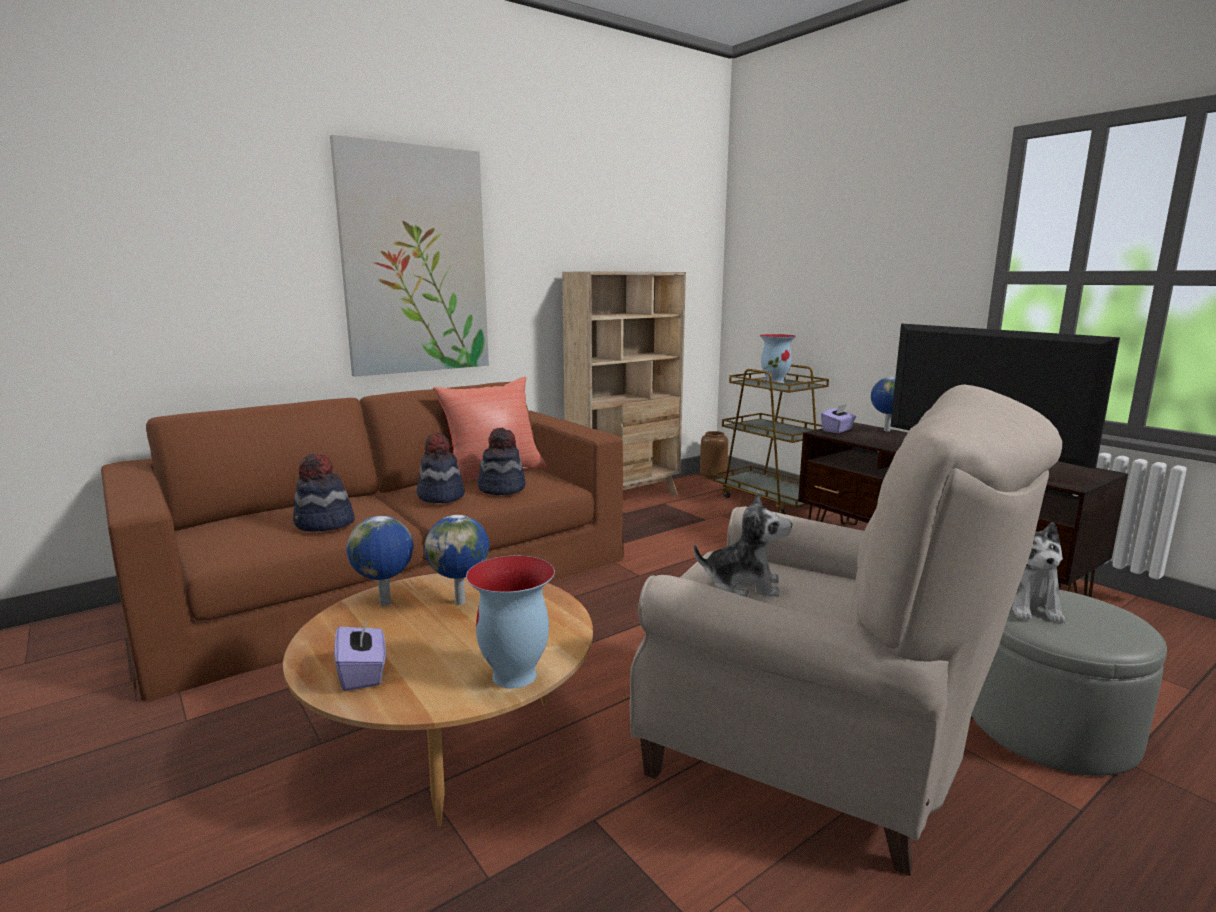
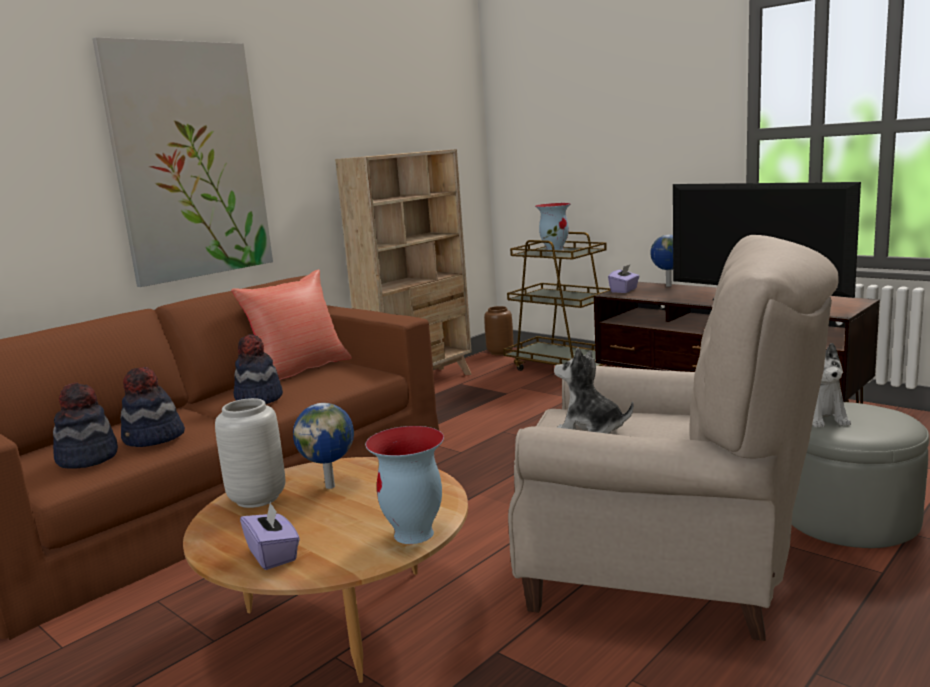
camera: 10 degrees left, 0 degrees up
(386, 604) = (258, 498): globe -> grey vase
(502, 488) = (317, 383): hat -> hat (87, 458)
(743, 585) = (590, 430): plush toy -> plush toy turned 150 degrees counterclockwise

